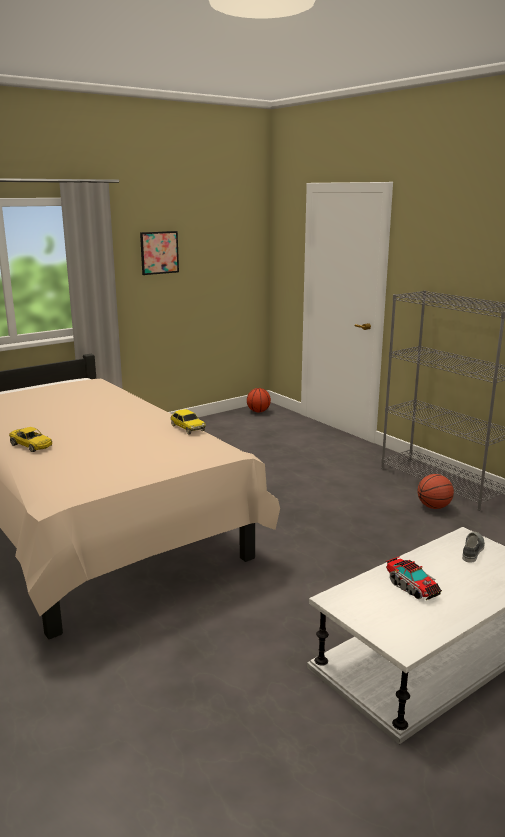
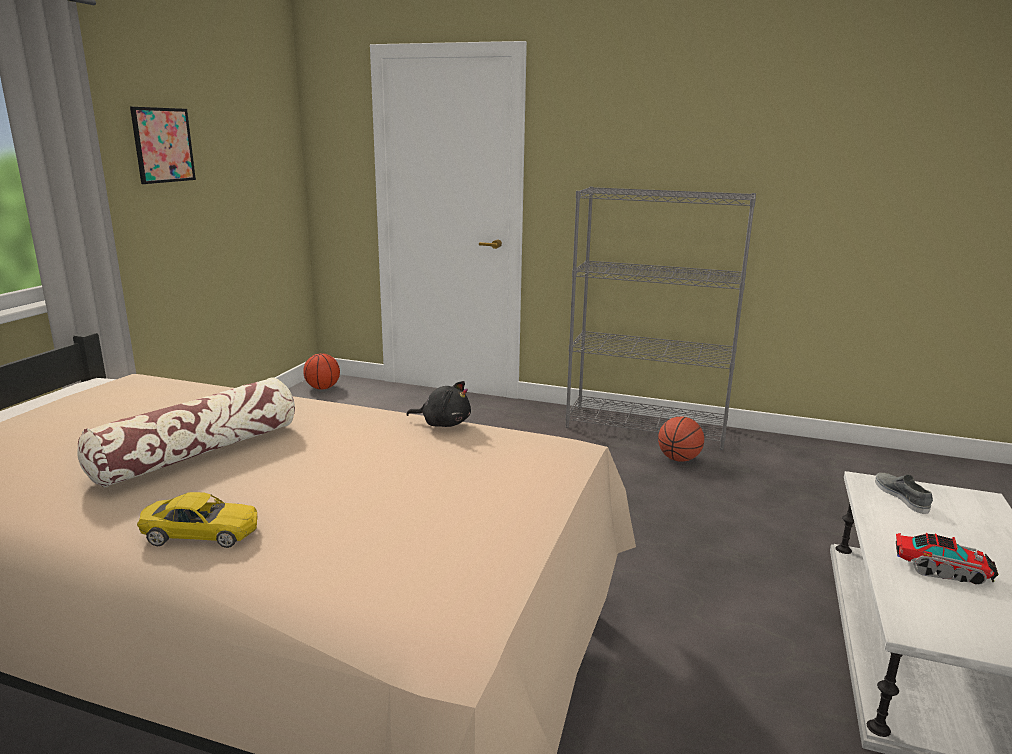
camera: 35 degrees left, 0 degrees up
(72, 417) = (199, 452): none -> pillow
(187, 428) = (443, 423): toy car -> black plush toy

